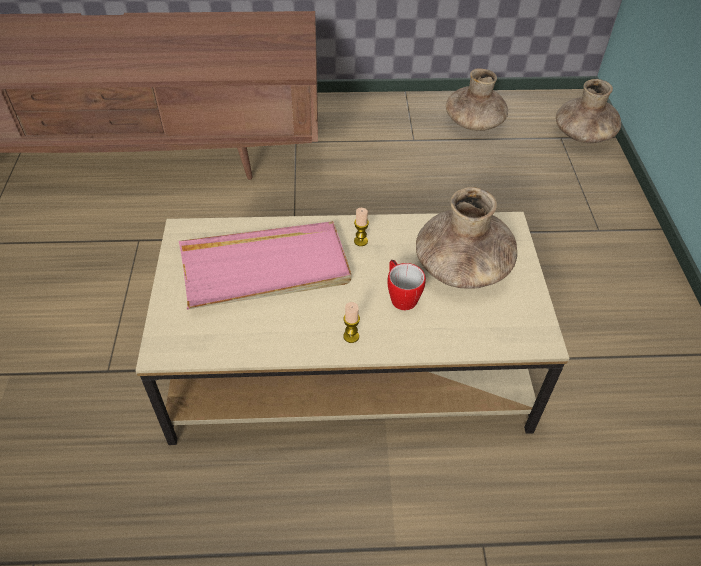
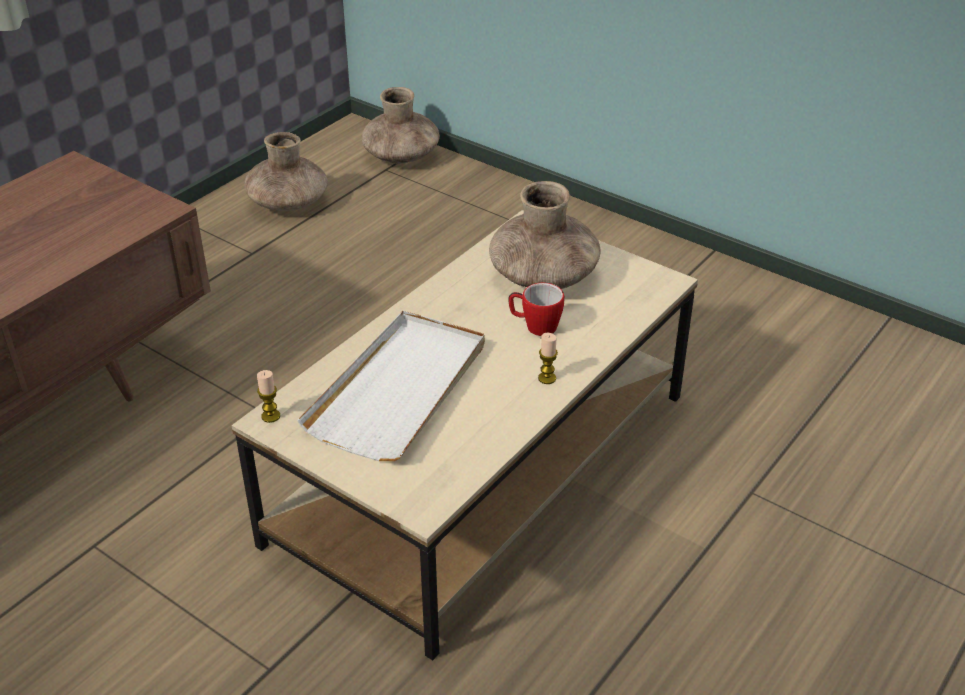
camera: 50 degrees left, 10 degrees down
(265, 269) = (400, 389): pink tray -> white tray
(360, 241) = (439, 314): candle -> candle (271, 416)

